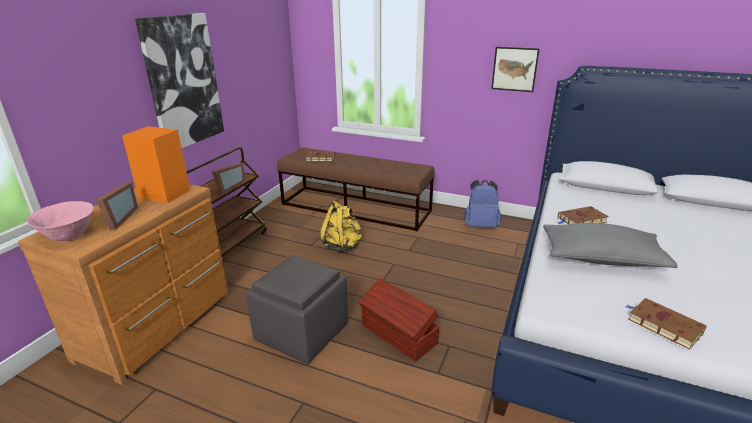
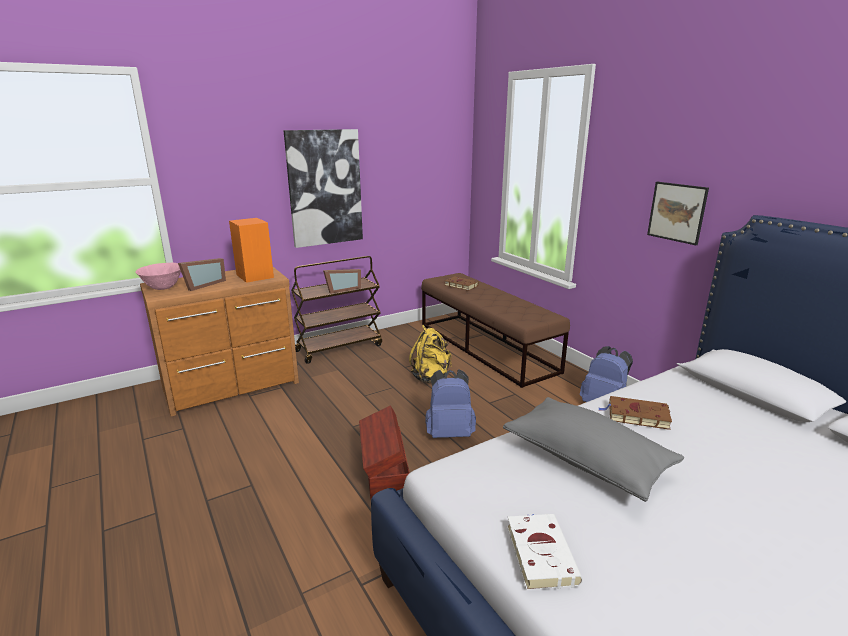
camera: 35 degrees right, 5 degrees down
(302, 333) = (312, 434): grey ottoman -> none
(408, 284) = (449, 433): none -> blue backpack
(662, 325) = (539, 552): brown book -> white book

